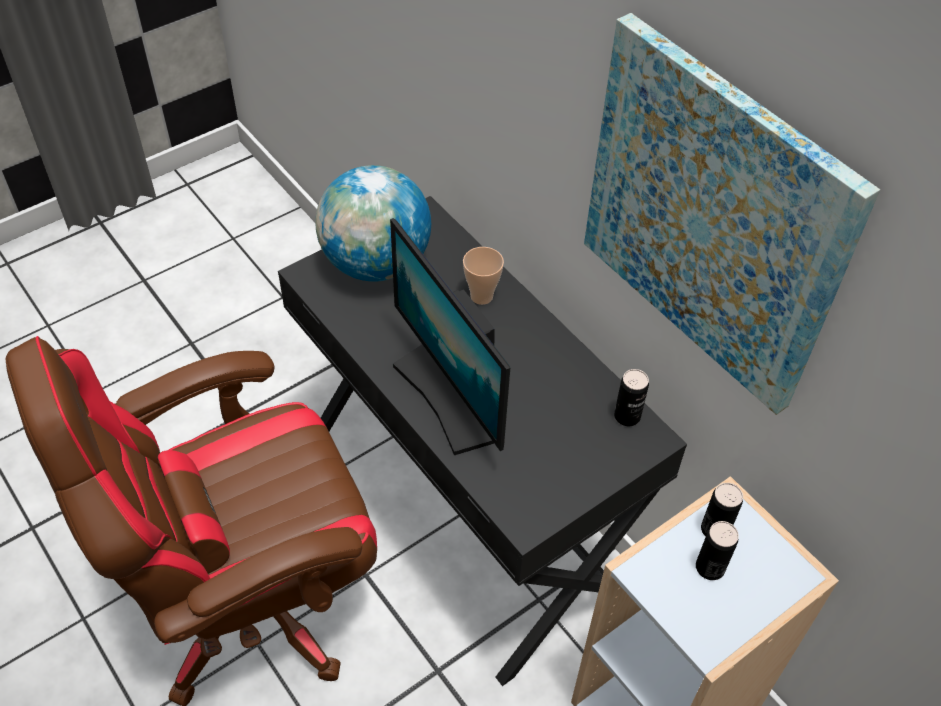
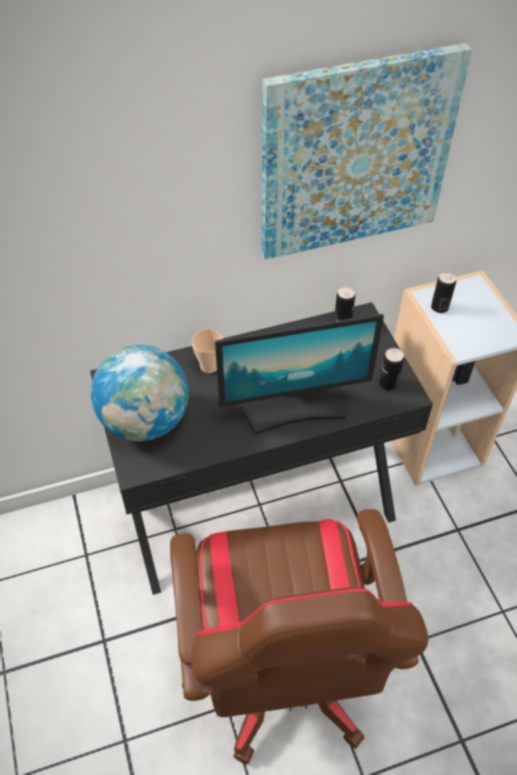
camera: 70 degrees left, 0 degrees up
(710, 567) = (464, 318): can -> can (388, 383)

